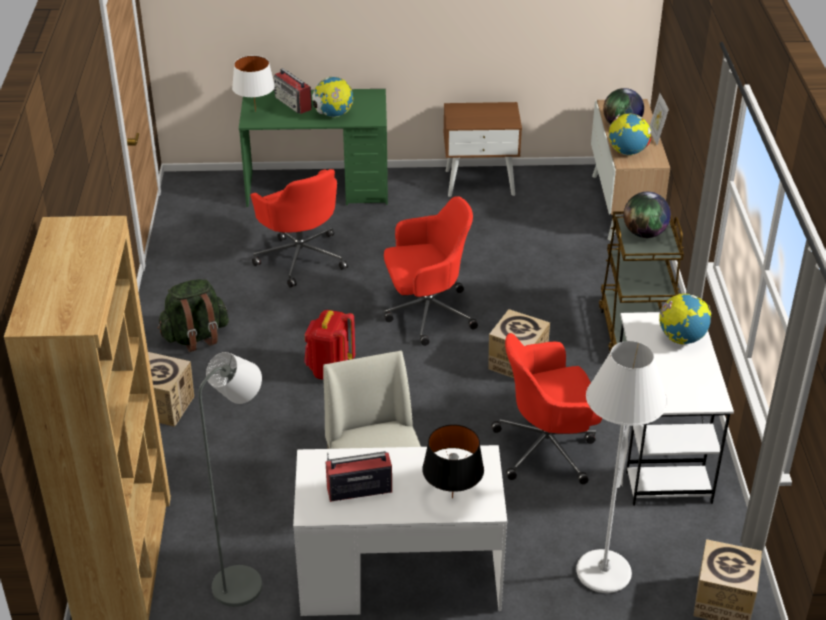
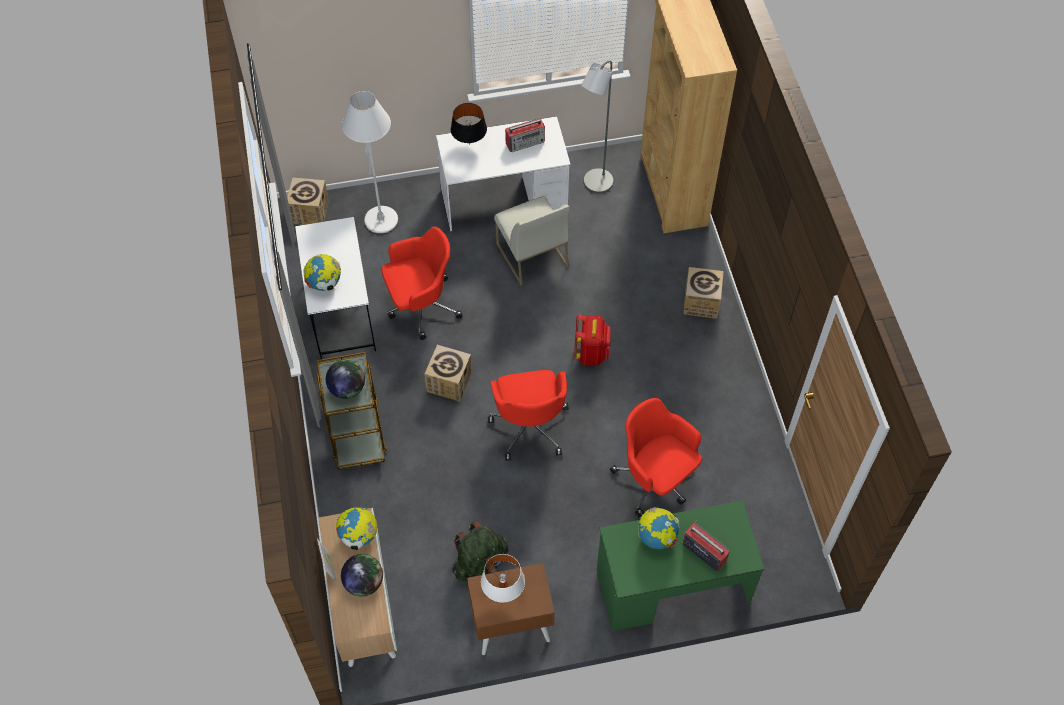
camera: 170 degrees right, 20 degrees up
(195, 337) = (707, 371): green backpack -> green backpack (480, 563)
(255, 111) = (737, 531): white table lamp -> white table lamp (503, 592)
(426, 313) = (530, 426): red office chair -> red office chair turned 75 degrees counterclockwise

